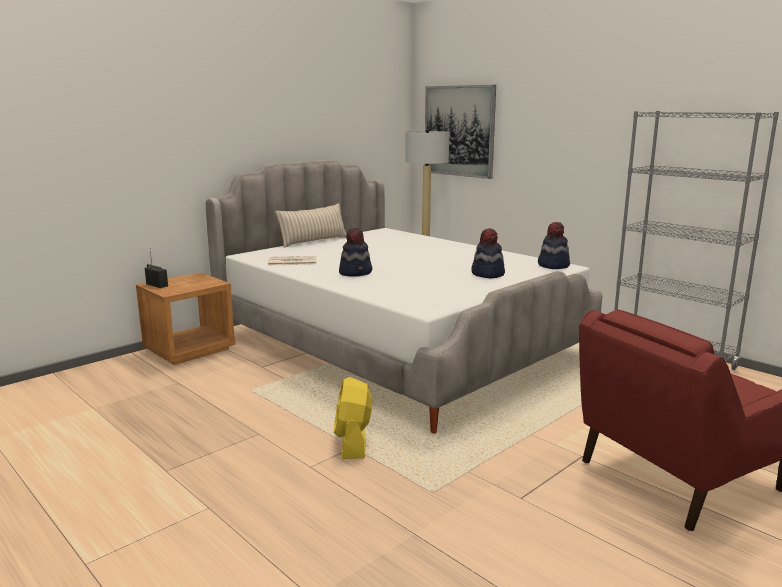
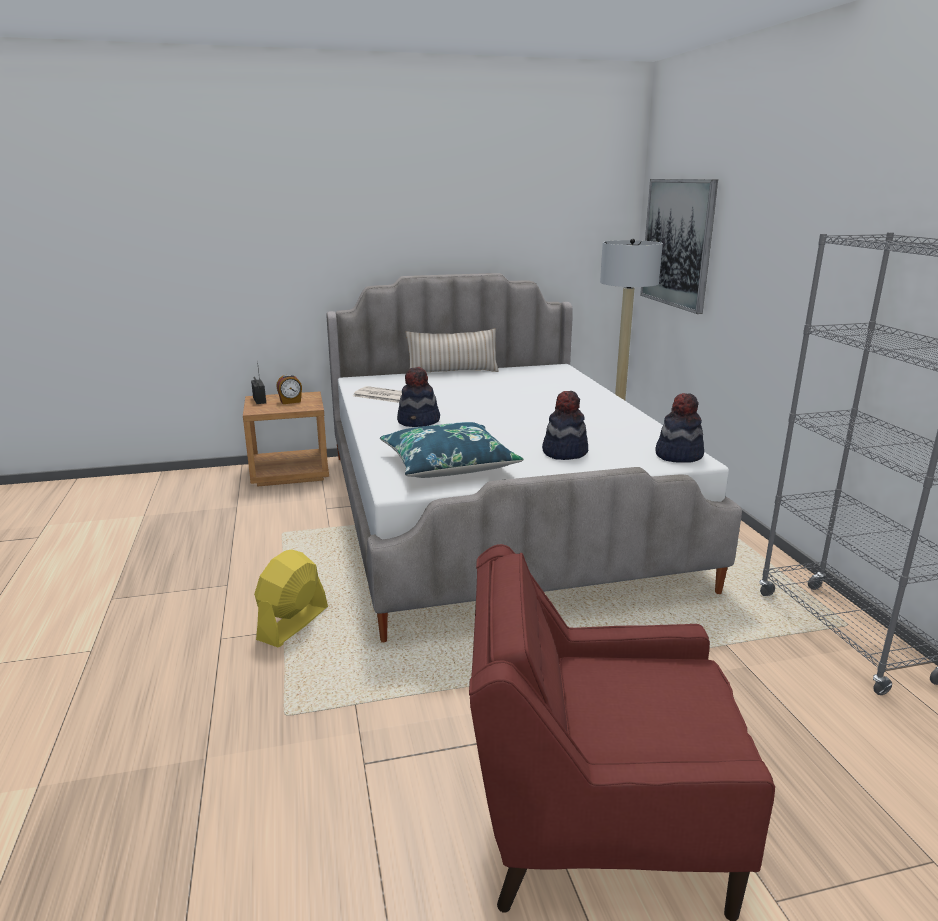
camera: 30 degrees right, 5 degrees up
(189, 282) = (290, 402): none -> alarm clock
(431, 292) = (448, 465): none -> blue pillow

